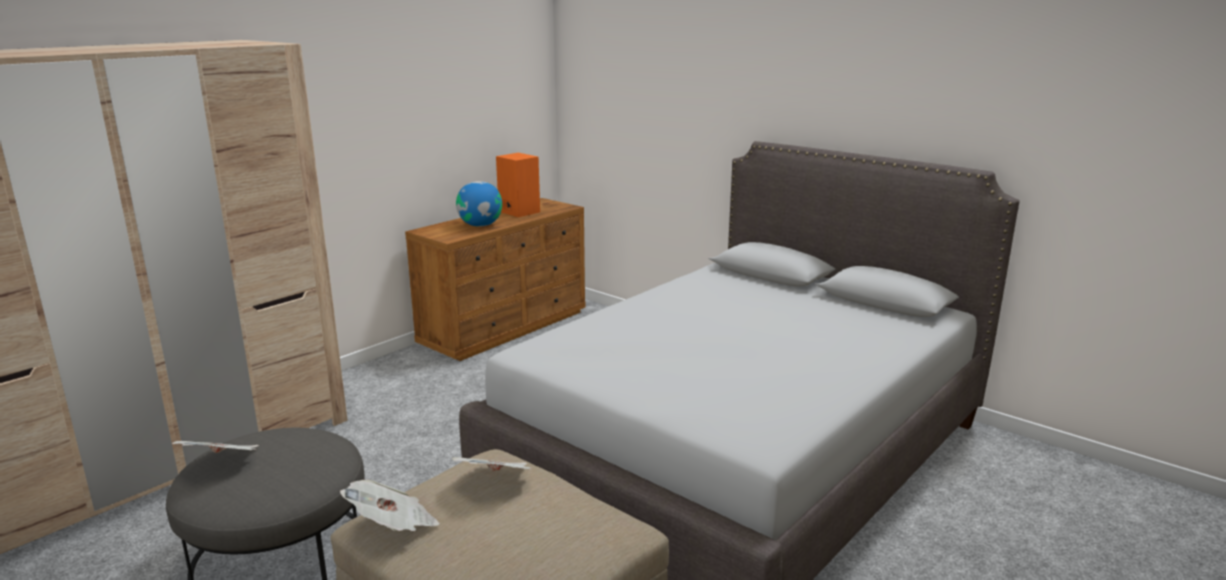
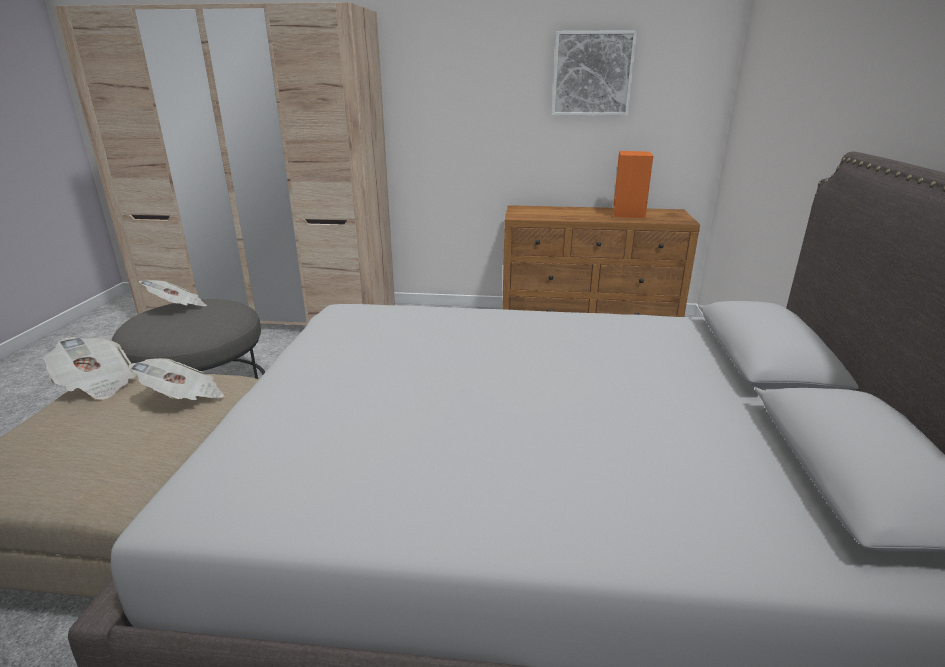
camera: 55 degrees right, 5 degrees up
(457, 88) = (592, 74): none -> picture
(480, 225) = (567, 214): globe -> none

